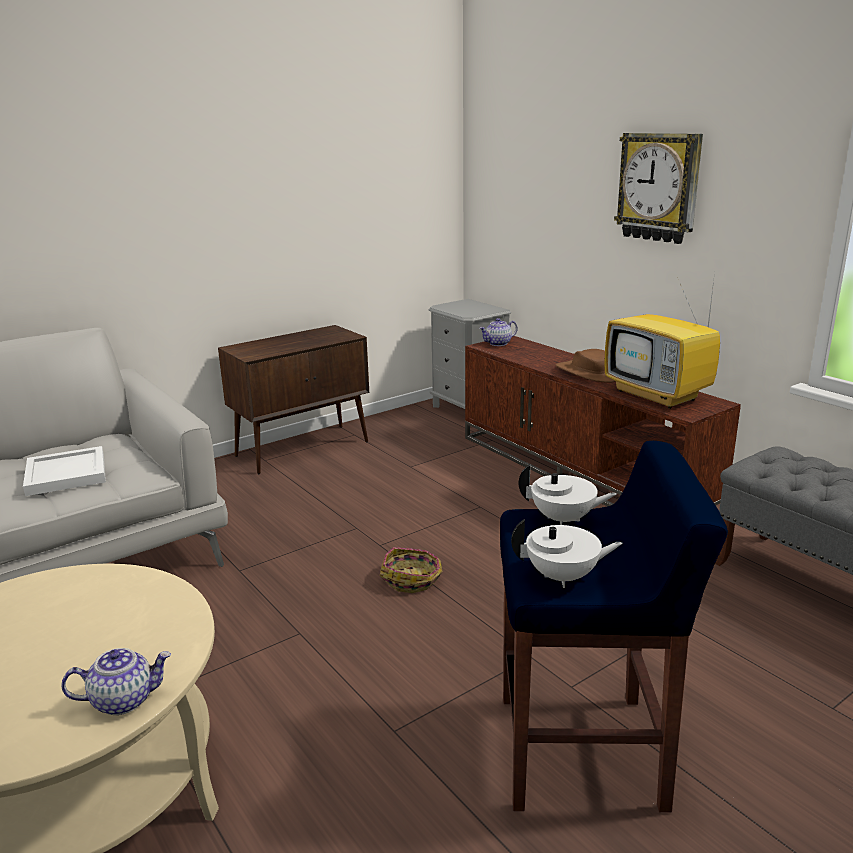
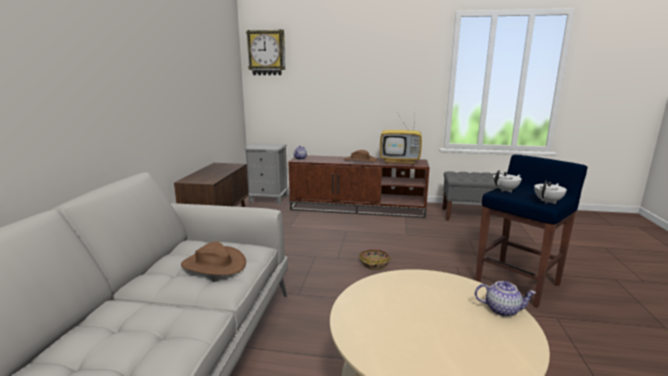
camera: 45 degrees left, 5 degrees down
(65, 474) = (213, 264): white tray -> brown hat
(124, 699) = (502, 309): teapot -> teapot turned 75 degrees clockwise
(659, 187) = (369, 78): wall clock -> wall clock (266, 53)

